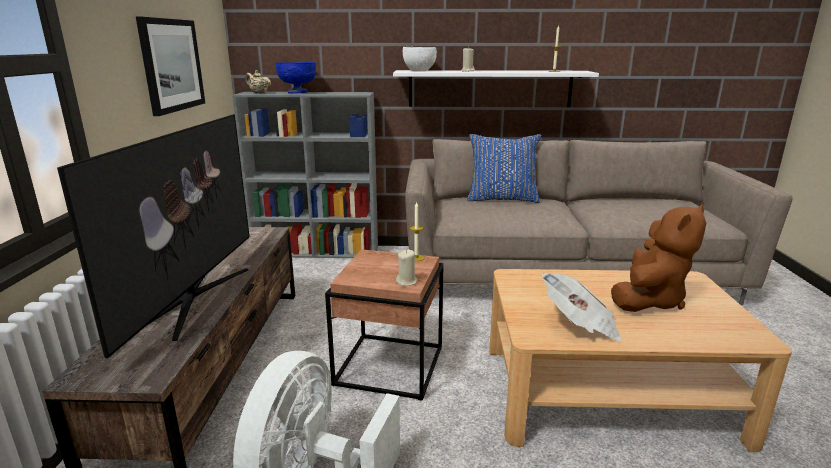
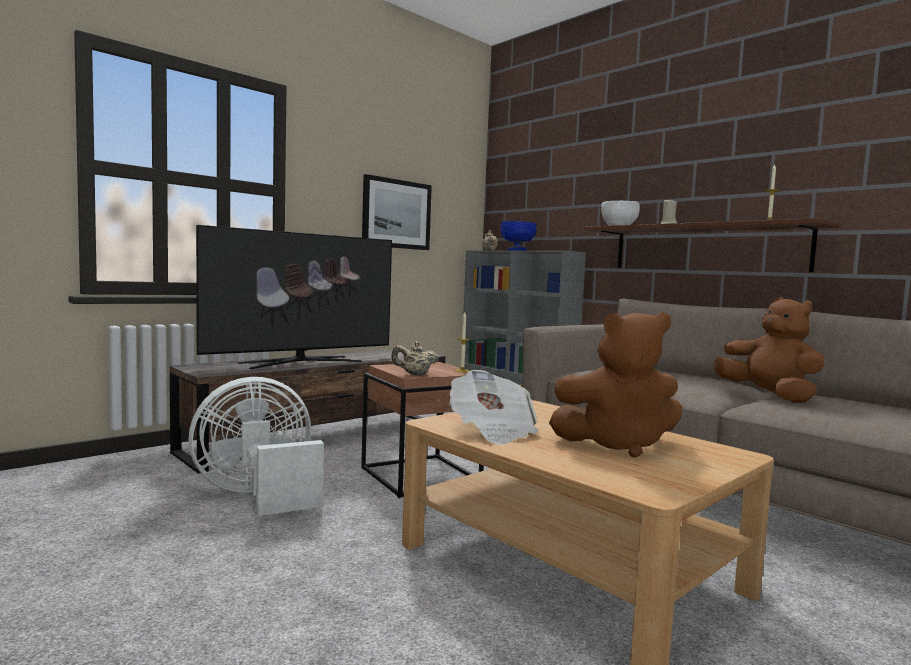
camera: 45 degrees right, 15 degrees down
(406, 282) = (414, 374): beige candle -> beige teapot
(490, 88) = (706, 248): white shelf -> brown shelf
(502, 199) = (678, 373): blue pillow -> none
(591, 210) = (768, 396): none -> brown plush toy

